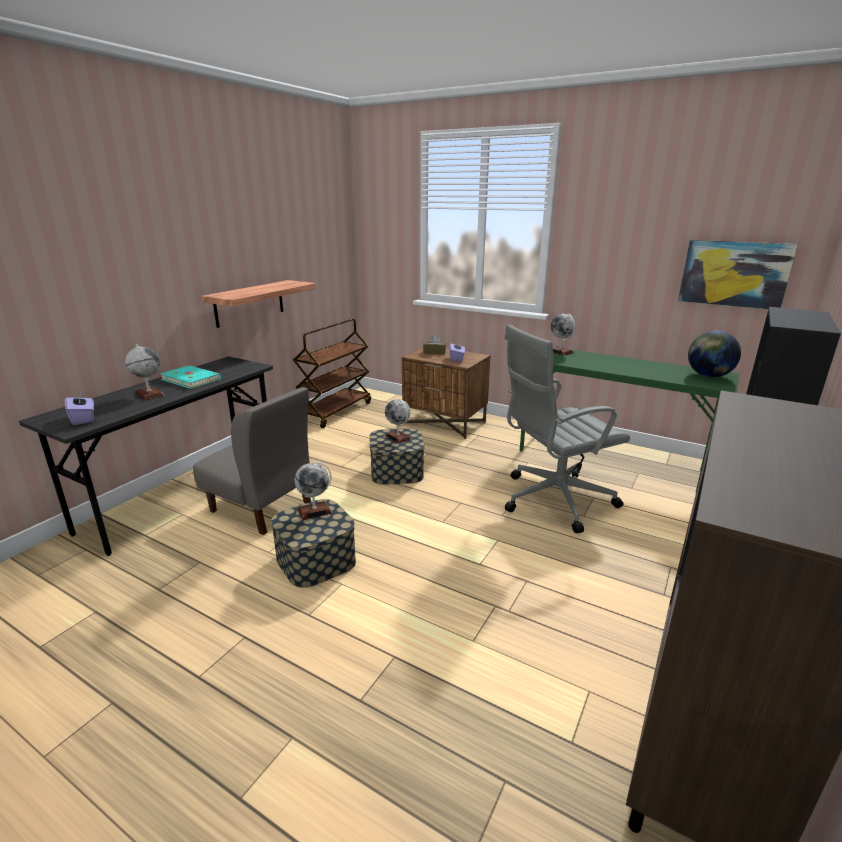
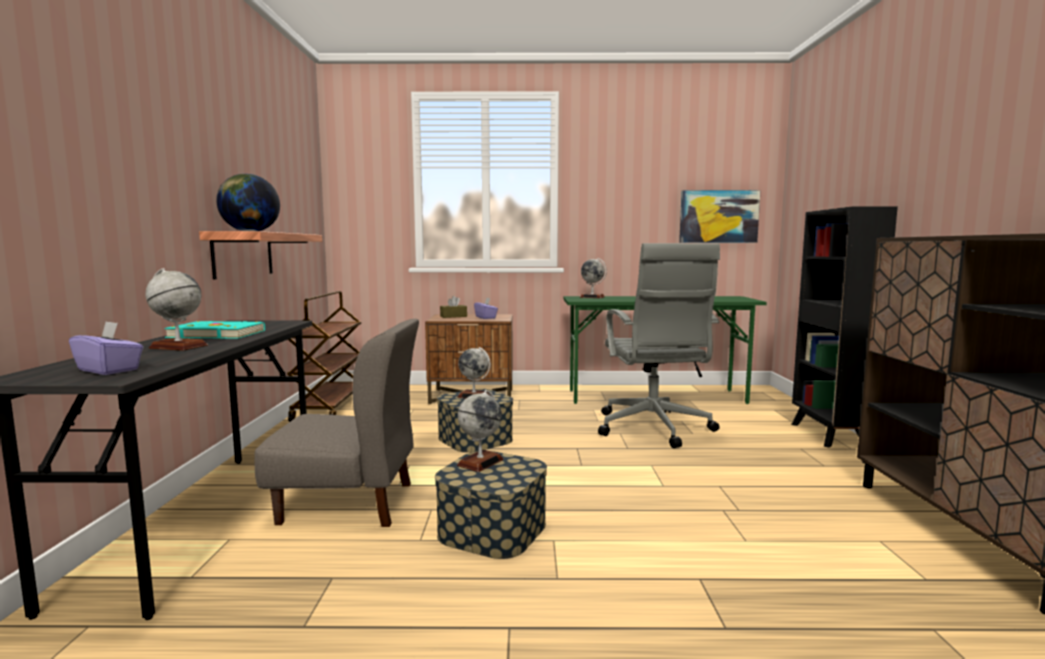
camera: 30 degrees left, 15 degrees down
(553, 500) = (653, 429): grey office chair -> grey office chair turned 45 degrees counterclockwise
(708, 376) = (728, 298): globe -> globe (250, 232)

